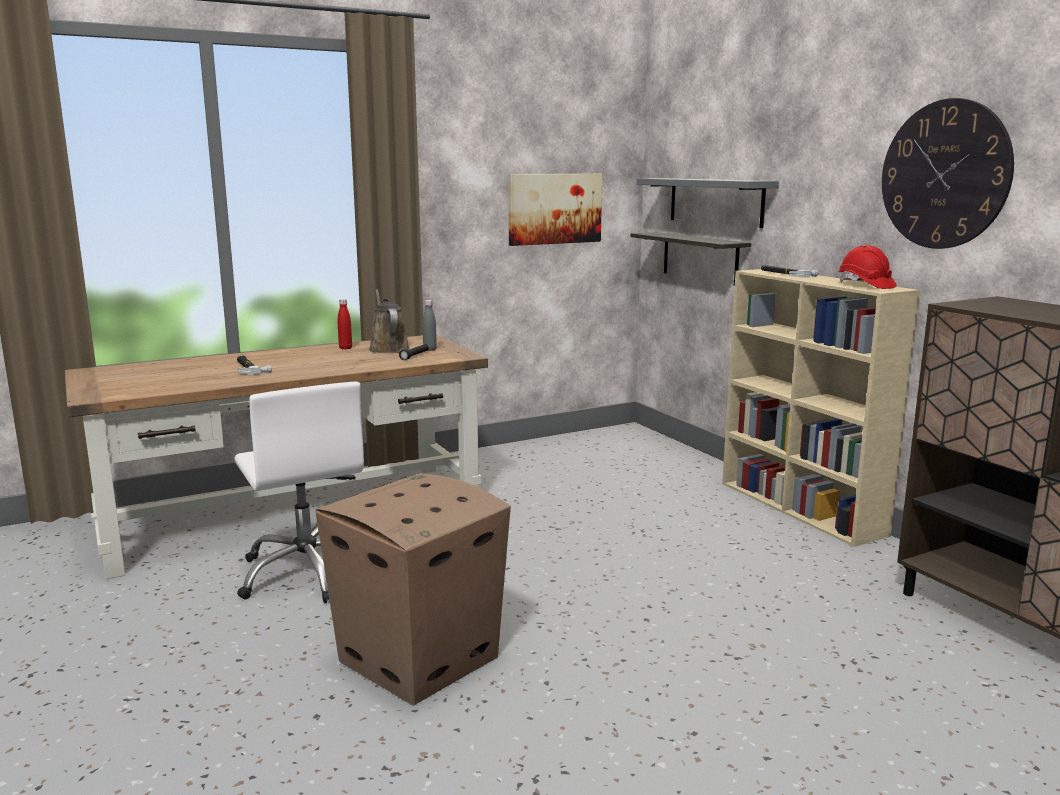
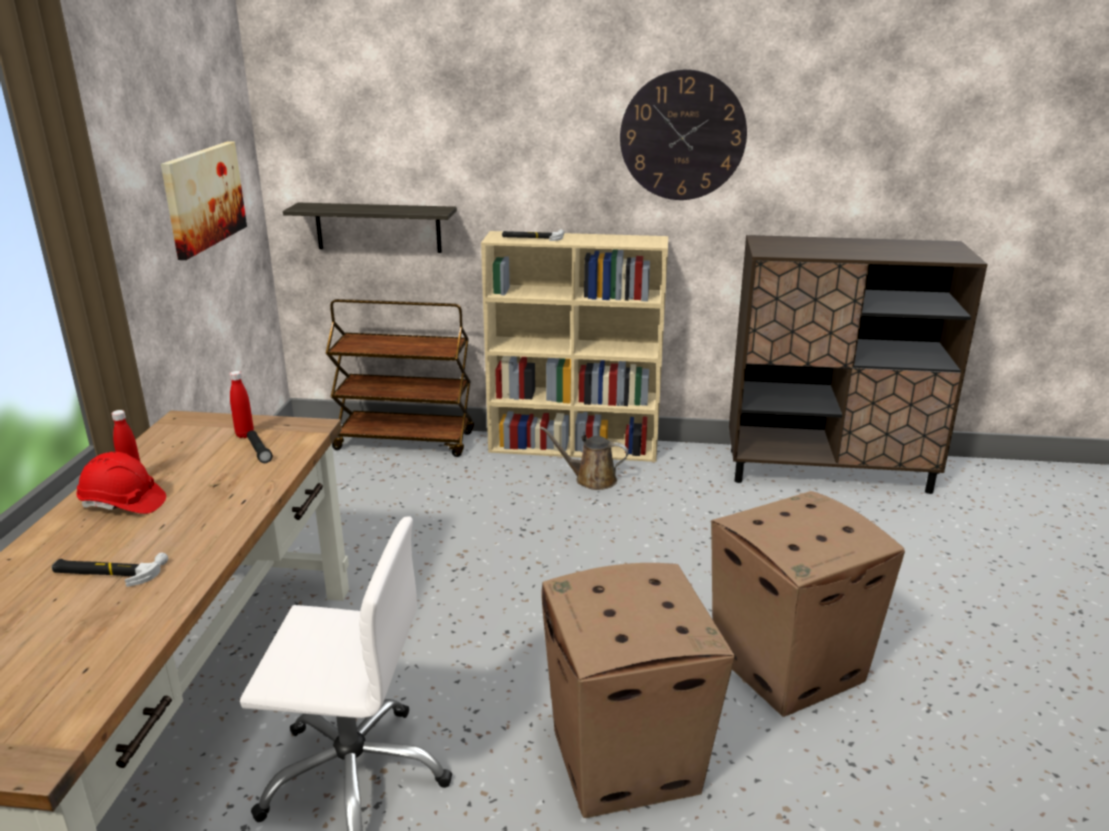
camera: 55 degrees left, 10 degrees up
(388, 348) = (189, 455): brown watering can -> brown watering can (591, 479)
(430, 349) = (245, 435): grey bottle -> red bottle
(637, 705) = (789, 666): none -> cardboard box
(679, 456) = (406, 441): none -> brown cart
(715, 201) = (394, 164): grey shelf -> none
(865, 285) = (627, 239): red hard hat -> red hard hat (123, 504)

